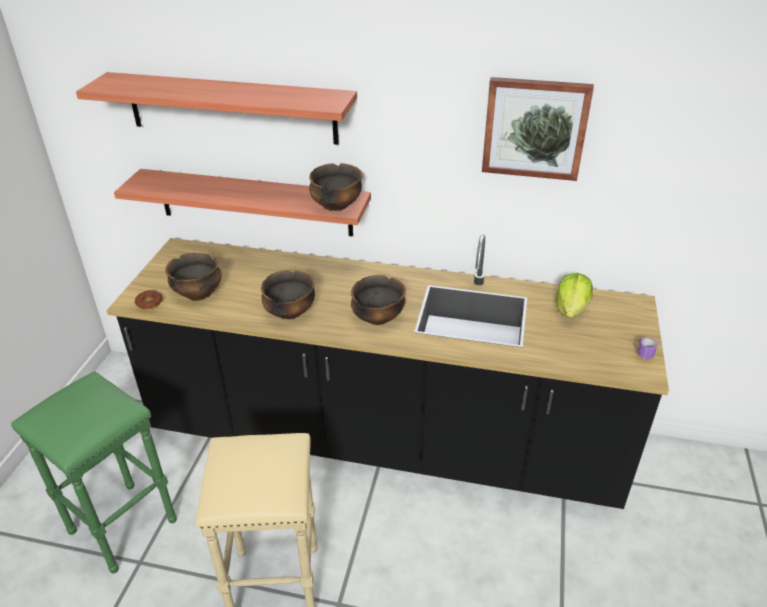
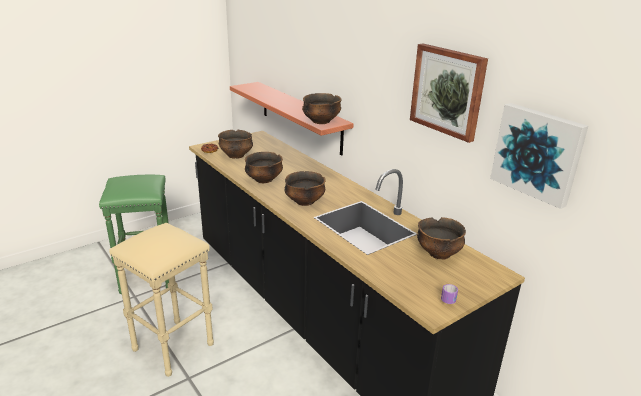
camera: 40 degrees right, 10 degrees down
(231, 108) = (296, 48): shelf -> none
(571, 309) = (438, 253): lettuce -> bowl
(662, 173) = (538, 153): none -> picture

